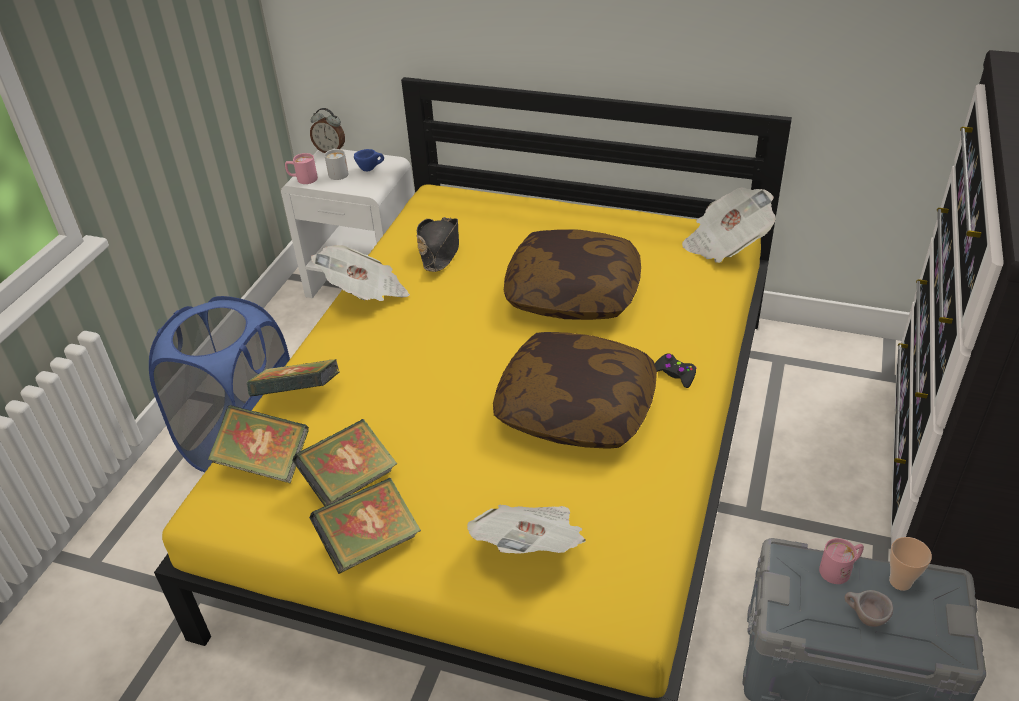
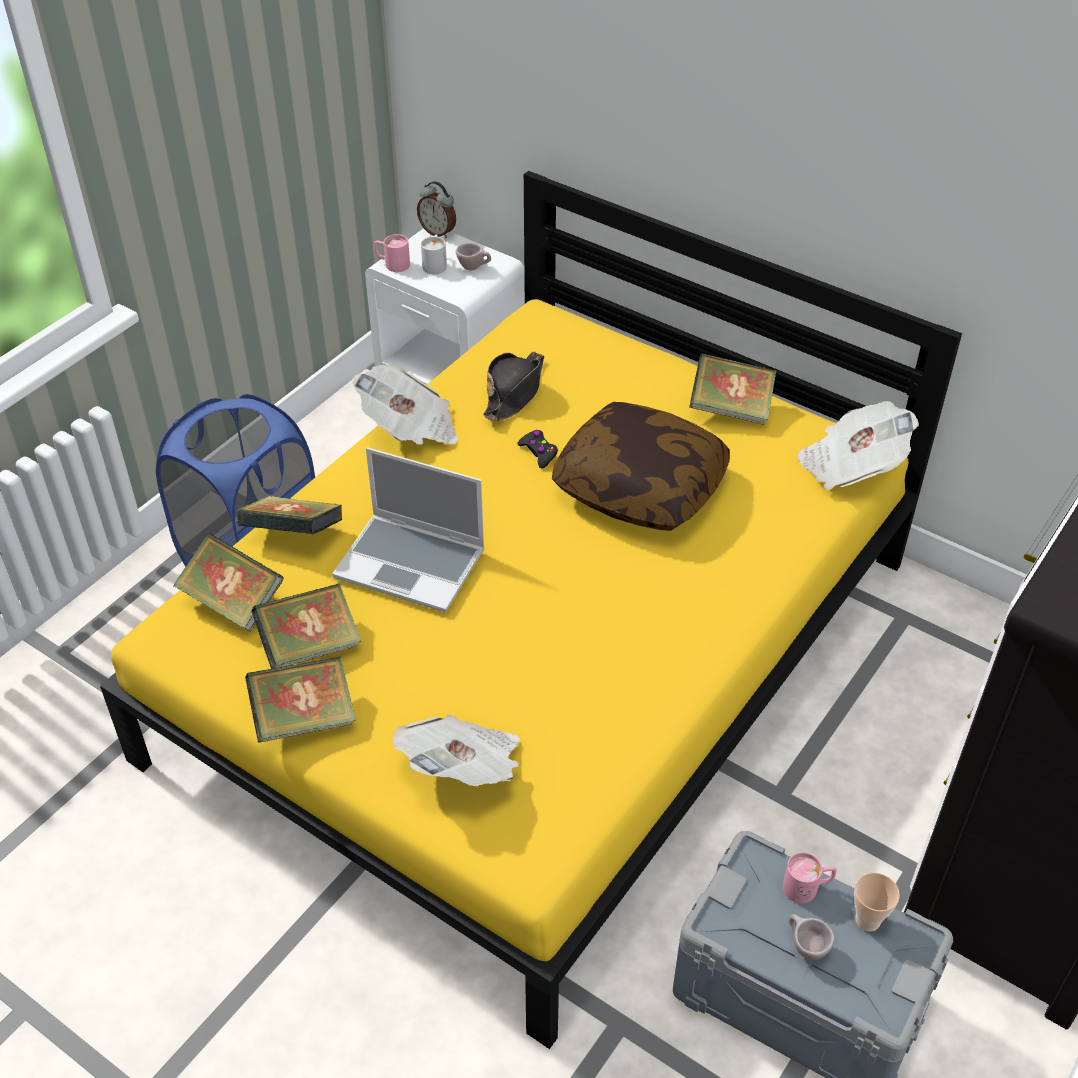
camera: 15 degrees right, 5 degrees up
(370, 169) = (474, 267): blue cup -> beige cup
(412, 394) = (412, 564): none -> laptop
(576, 409) = (579, 629): pillow -> none
(614, 226) = (730, 409): none -> book
(675, 374) = (709, 616): black game controller -> black game controller (539, 452)

